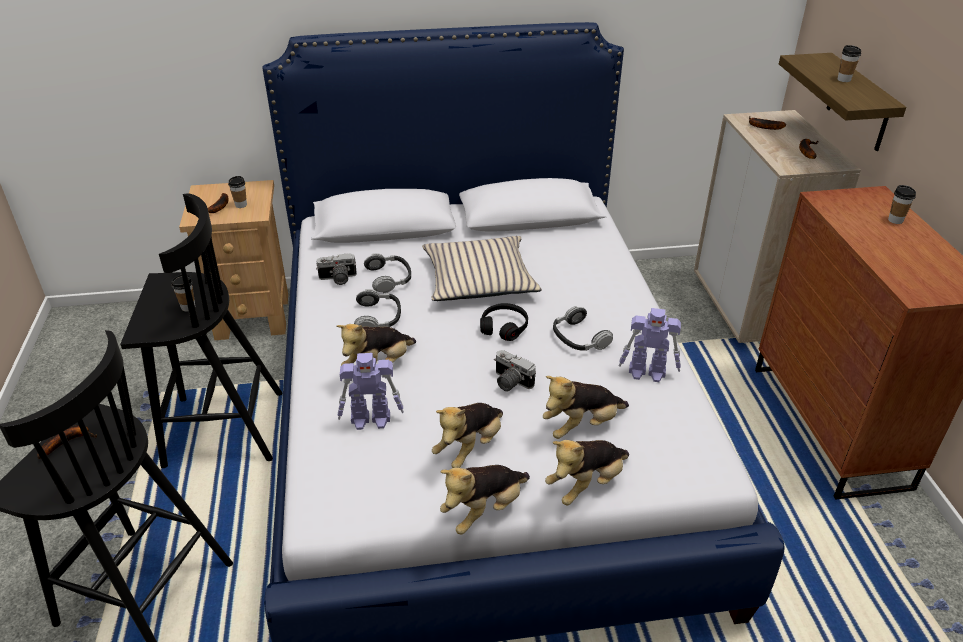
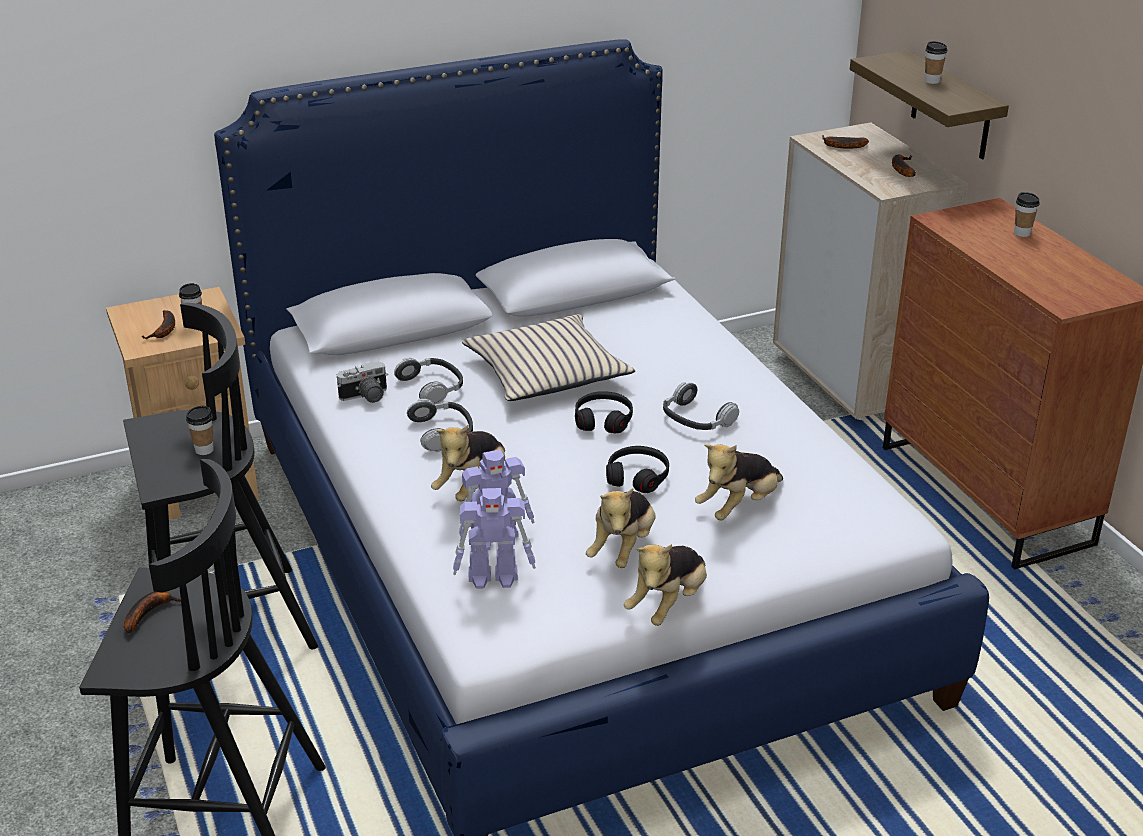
camera: 15 degrees left, 5 degrees down
(509, 382) = (637, 476): camera -> black headphones
(586, 484) = (769, 561): plush toy -> none
(648, 372) = (790, 442): toy robot -> toy robot (494, 577)

